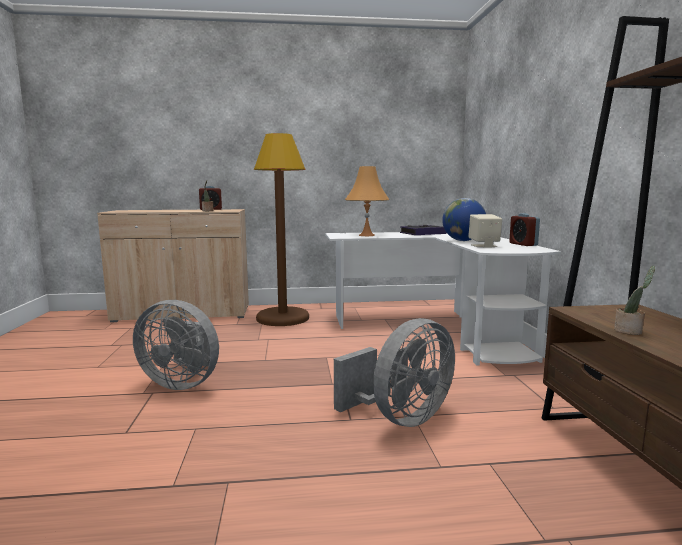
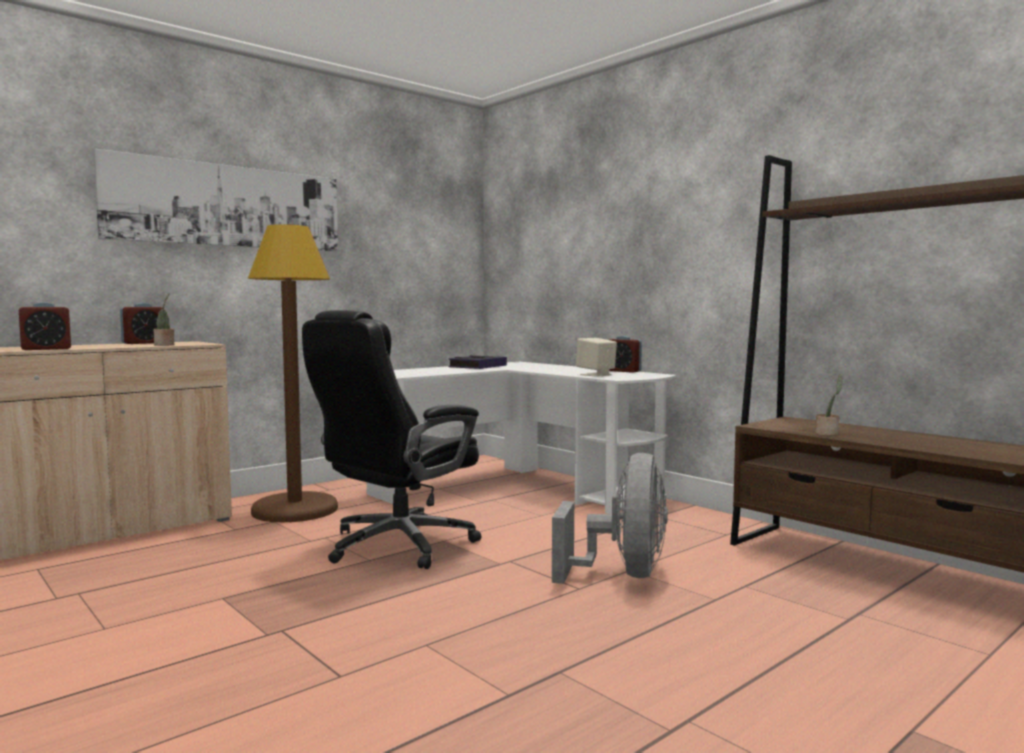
camera: 35 degrees left, 5 degrees down
(145, 211) = (46, 349): none -> alarm clock
(183, 382) = (303, 609): grey fan -> none
(264, 124) = (227, 206): none -> picture
(294, 354) = (396, 545): none -> black office chair
(367, 235) = (420, 372): orange table lamp -> none
(463, 240) = (554, 371): globe -> none

